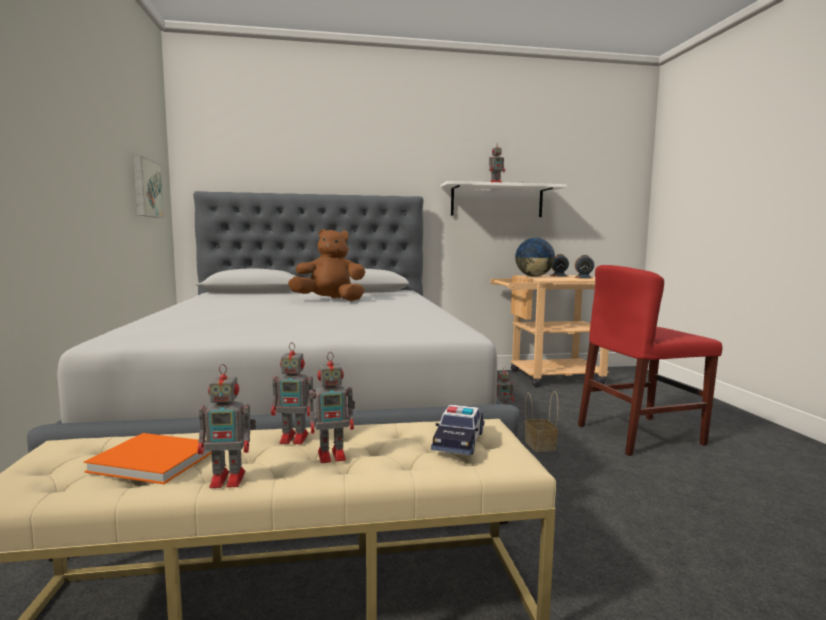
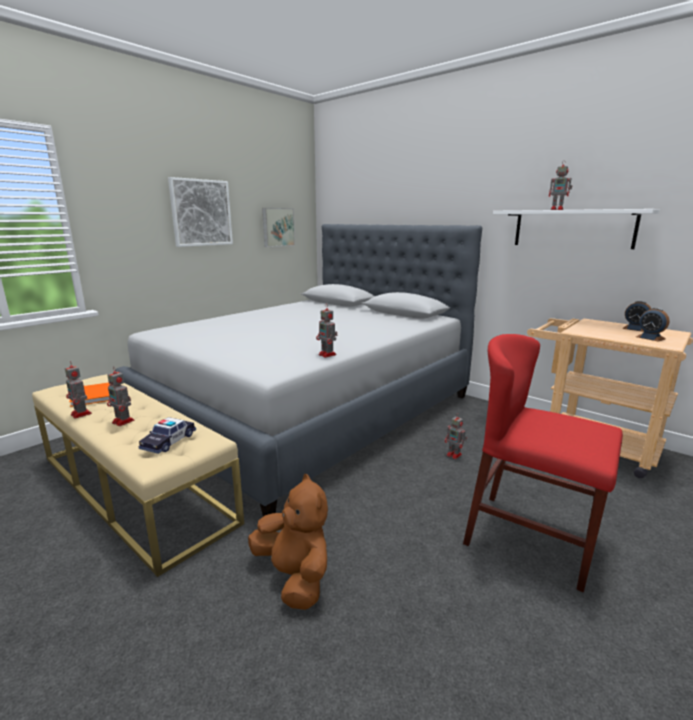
camera: 50 degrees right, 10 degrees up
(80, 144) = (201, 213): none -> picture
(296, 438) = (140, 407): toy robot -> toy robot (328, 355)
(330, 300) = (340, 320): brown plush toy -> brown plush toy (294, 576)
(459, 441) = (169, 441): toy car -> toy car turned 45 degrees counterclockwise
(534, 276) = (585, 324): globe -> none
(539, 445) = (412, 492): basket -> none

